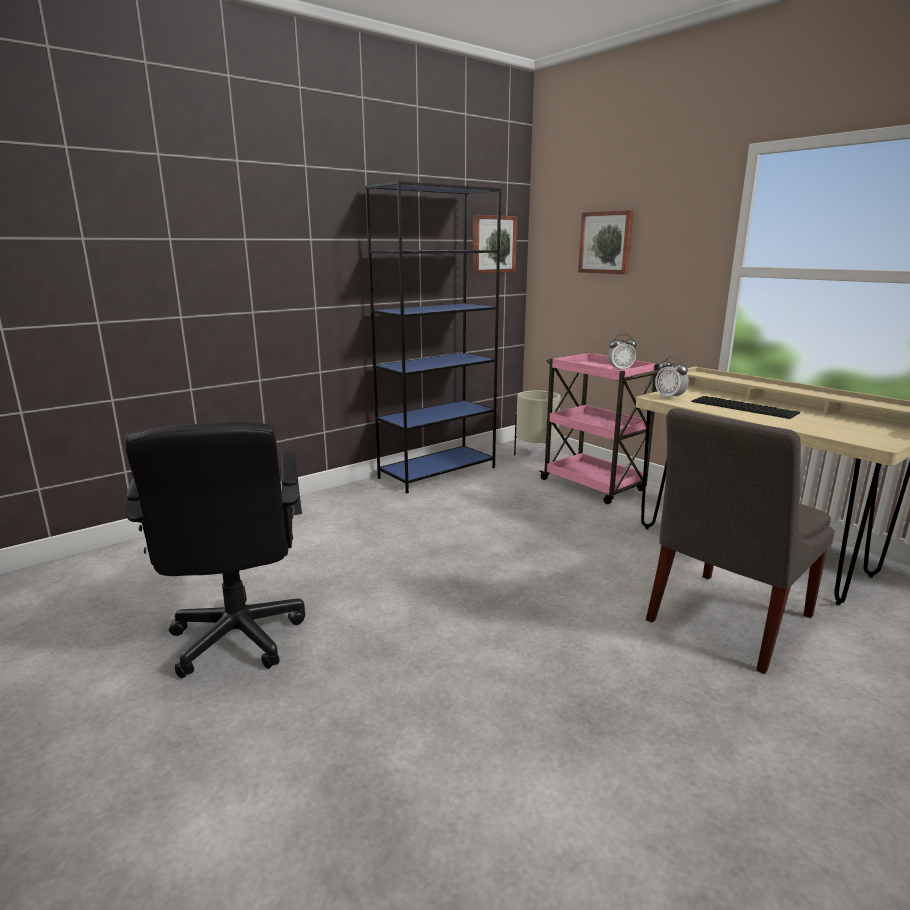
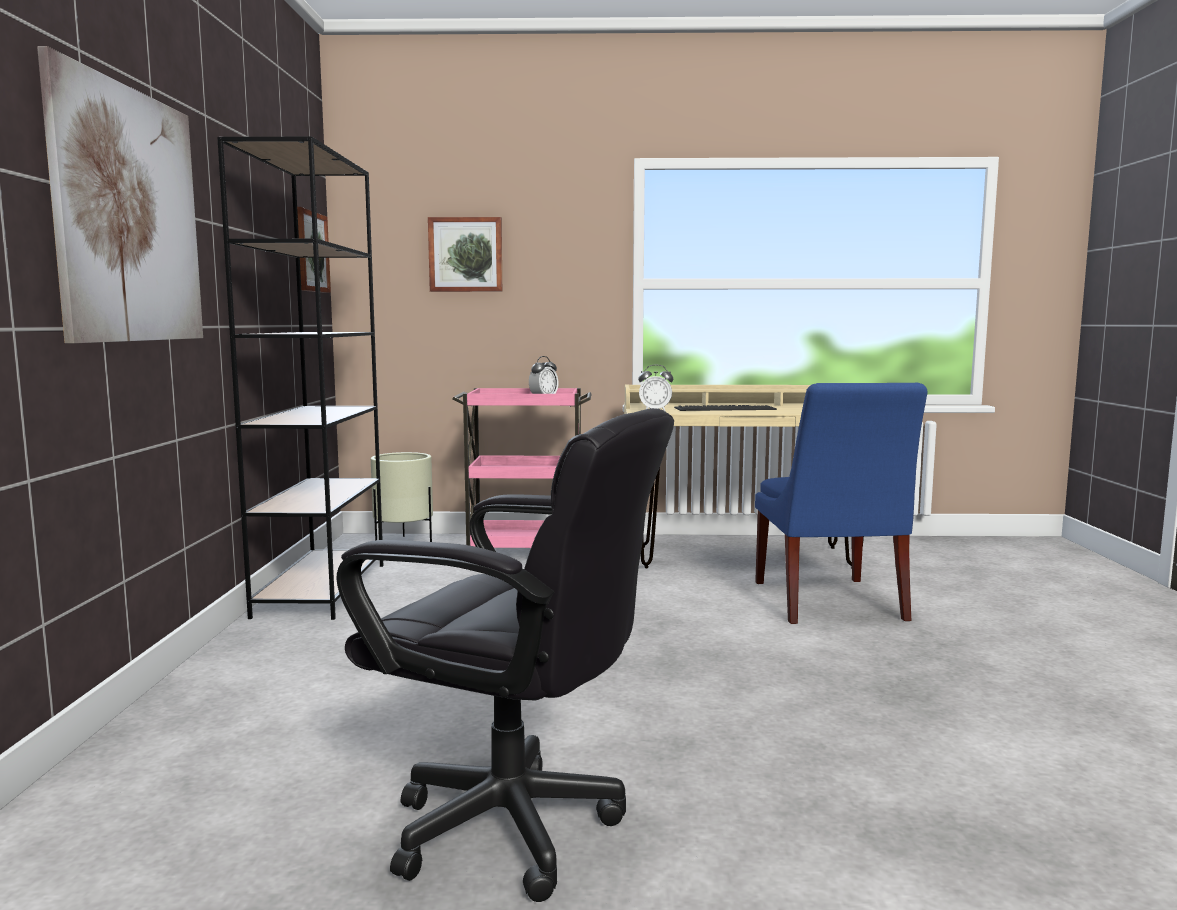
camera: 50 degrees left, 10 degrees down
(276, 248) = (129, 216): none -> picture
(437, 472) = (321, 589): blue bookcase -> beige bookcase
(725, 620) = (828, 603): grey chair -> blue chair

